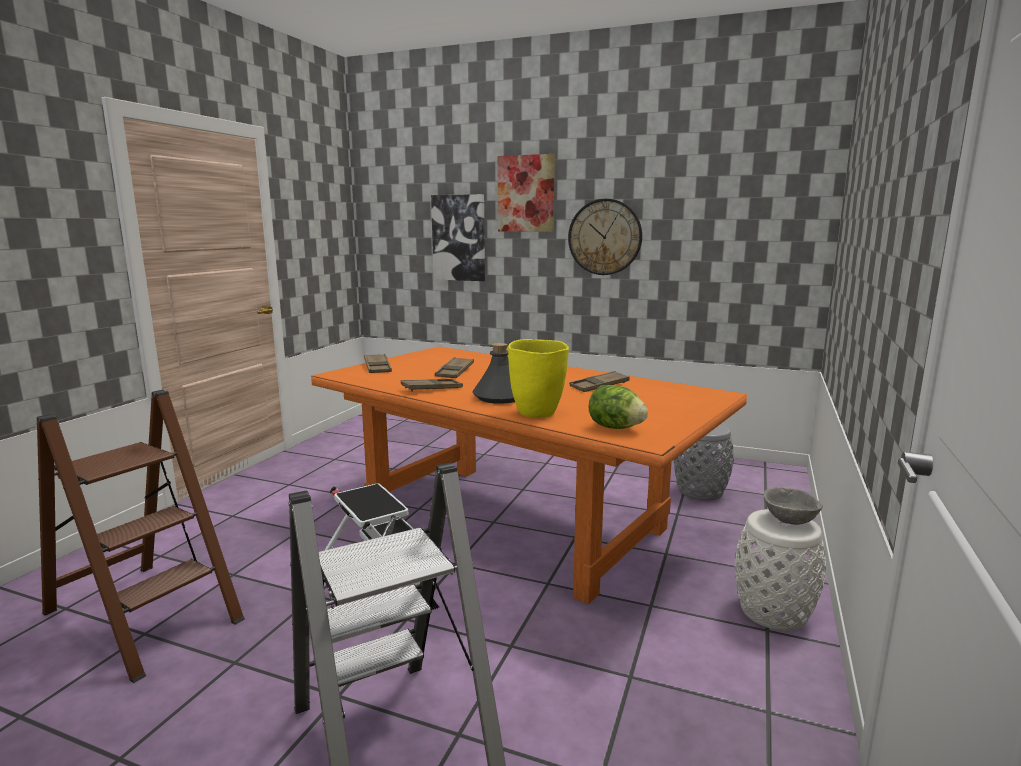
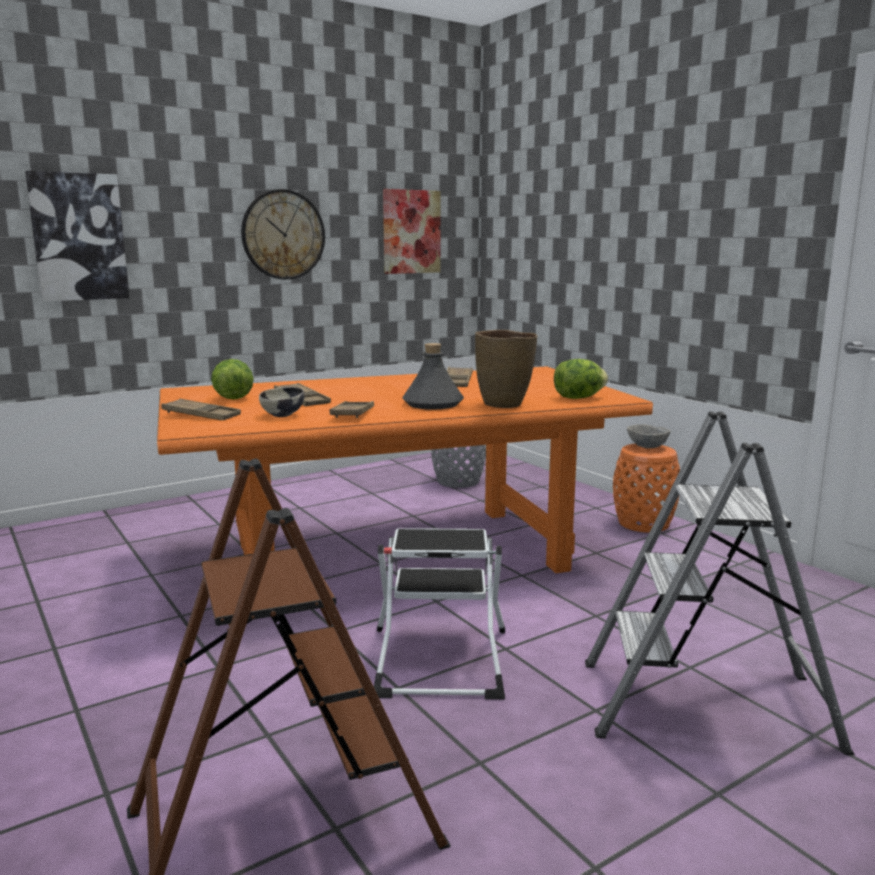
camera: 55 degrees left, 0 degrees up
(403, 378) = (283, 415): none -> bowl
(435, 361) = (233, 398): none -> lettuce
(526, 193) = (179, 177): picture -> picture (411, 232)
(537, 413) = (504, 404): yellow vase -> brown vase
(773, 612) = (644, 524): white stool -> orange stool

